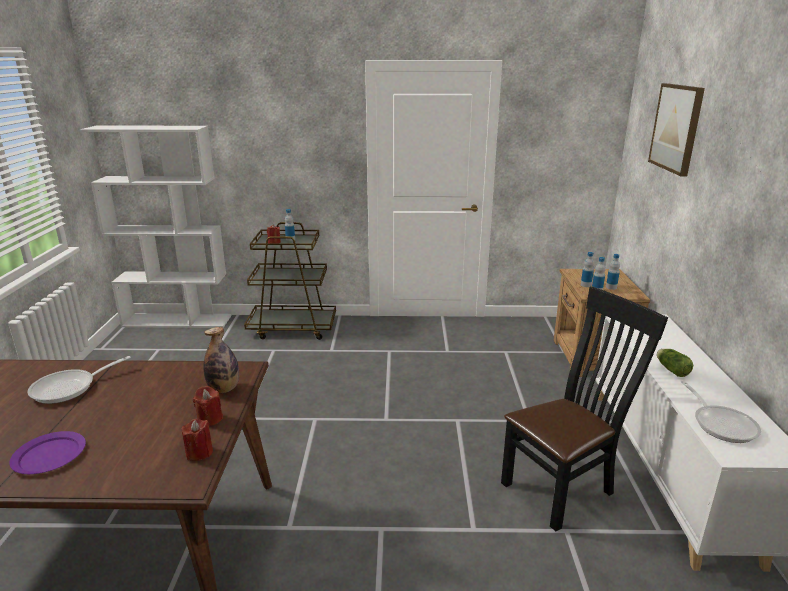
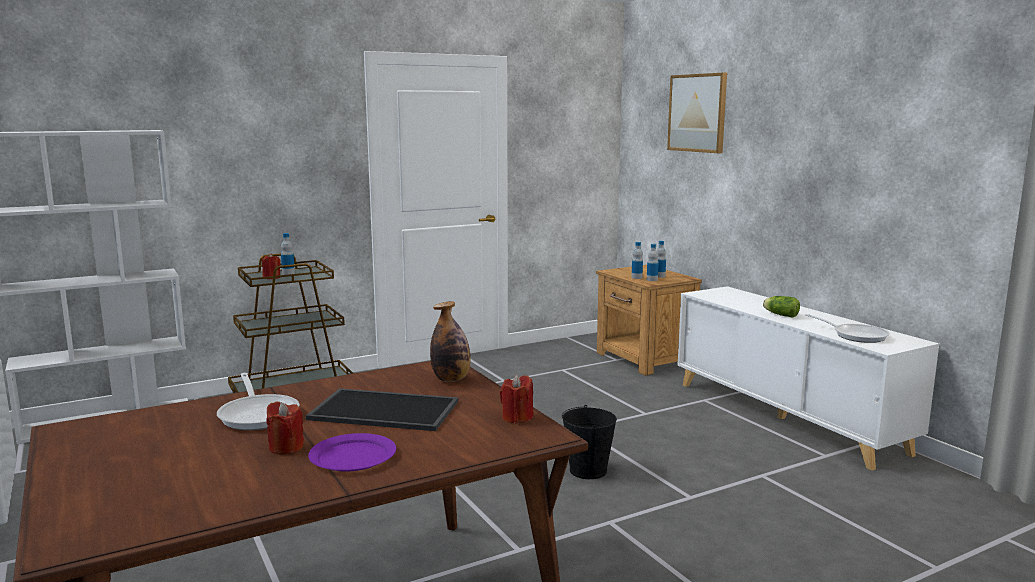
camera: 30 degrees left, 10 degrees down
(69, 388) = (258, 414): frying pan -> frying pan turned 45 degrees counterclockwise
(138, 410) = (386, 410): none -> tray
(210, 419) = (480, 398): red candle -> red candle (286, 447)
(418, 467) = (588, 470): none -> black bucket
(563, 487) = (727, 449): black chair -> none

